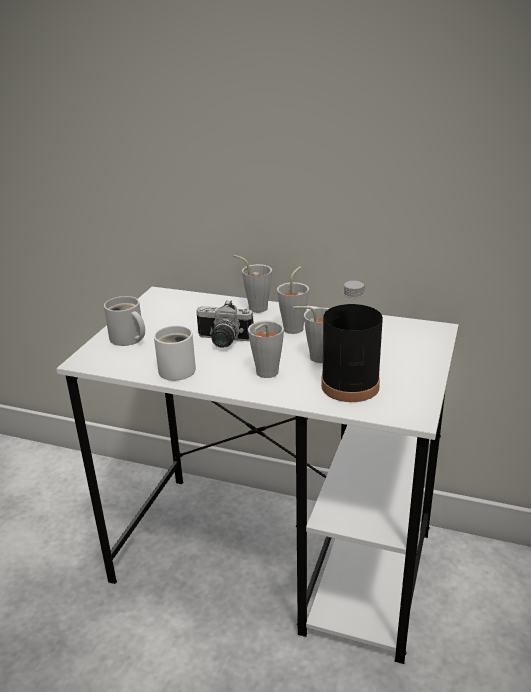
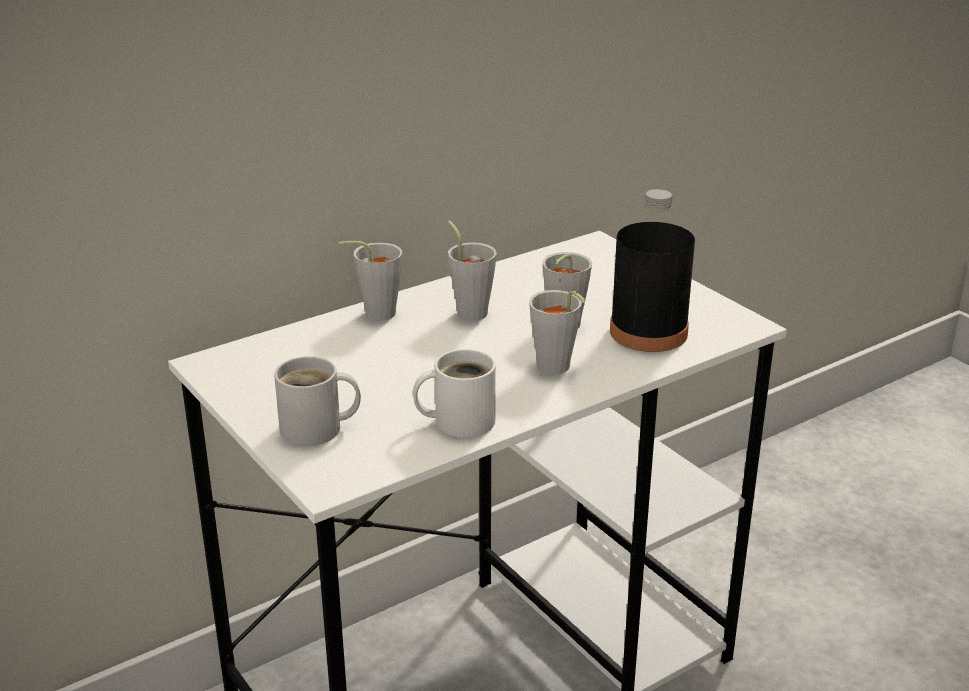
camera: 55 degrees left, 0 degrees up
(223, 341) = (434, 366): camera -> none

